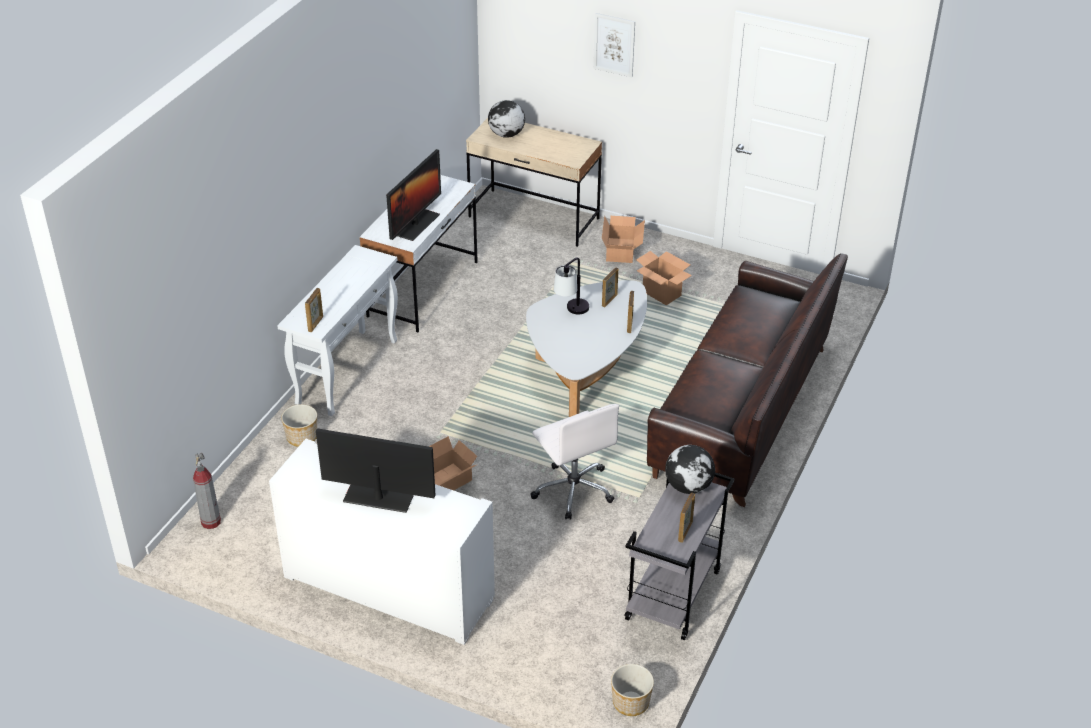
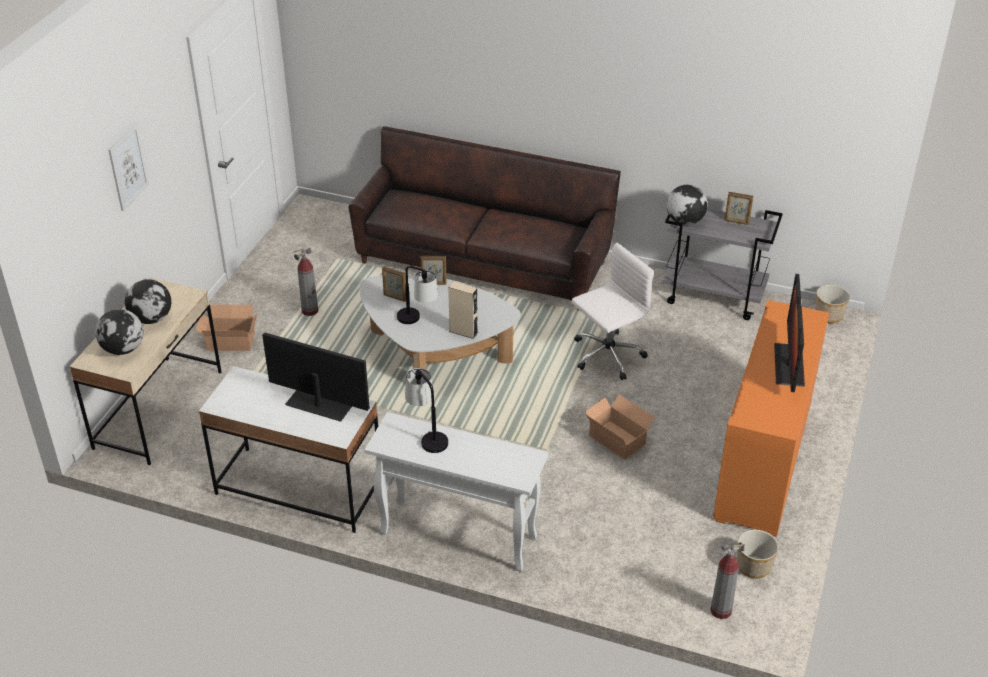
camera: 95 degrees left, 0 degrees up
(302, 437) = (574, 556): planter -> planter (754, 565)
(316, 324) = (522, 459): picture frame -> none
(361, 276) = (427, 436): none -> table lamp
(388, 587) = (763, 461): white cabinet -> orange cabinet
(544, 145) = (152, 318): none -> globe
(550, 340) = (463, 332): none -> beige speaker
(662, 294) = (310, 311): cardboard box -> fire extinguisher

